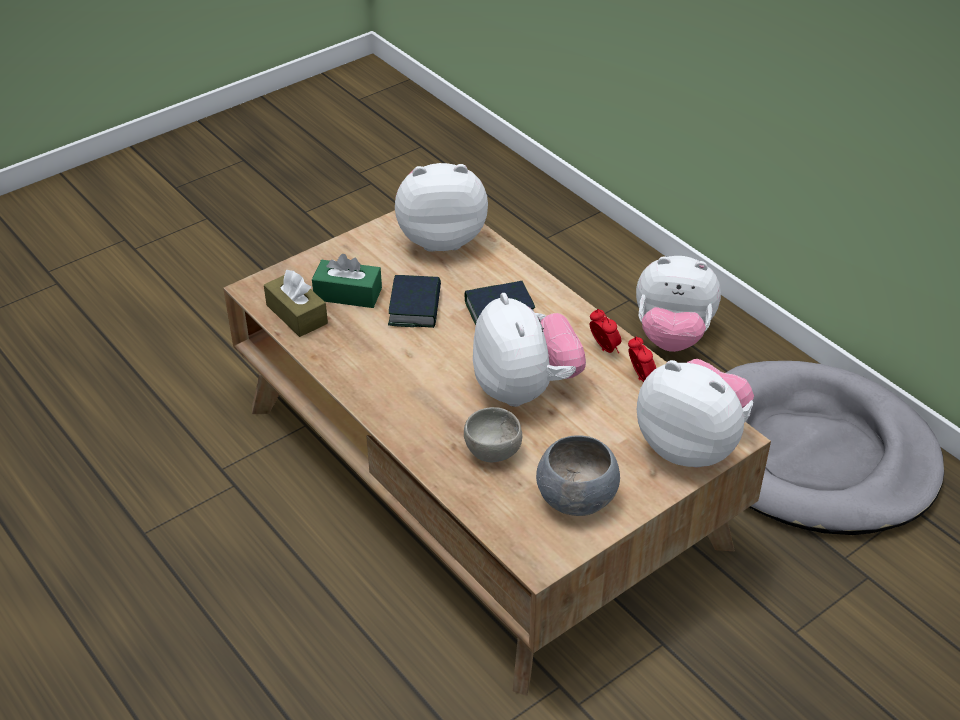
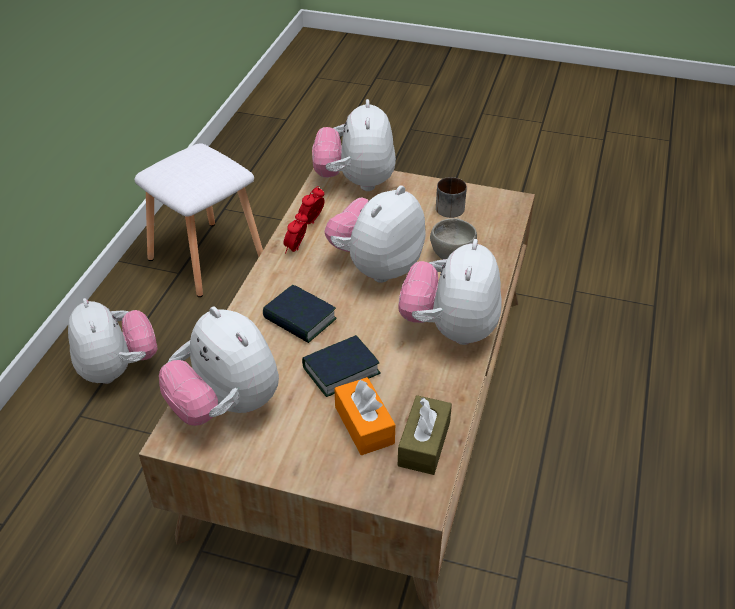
camera: 125 degrees left, 0 degrees up
(348, 294) = (364, 425): green tissue box -> orange tissue box
(393, 392) = (450, 329): none -> plush toy
(578, 497) = (448, 206): grey bowl -> mug
(813, 455) = (207, 257): grey dog bed -> white stool

